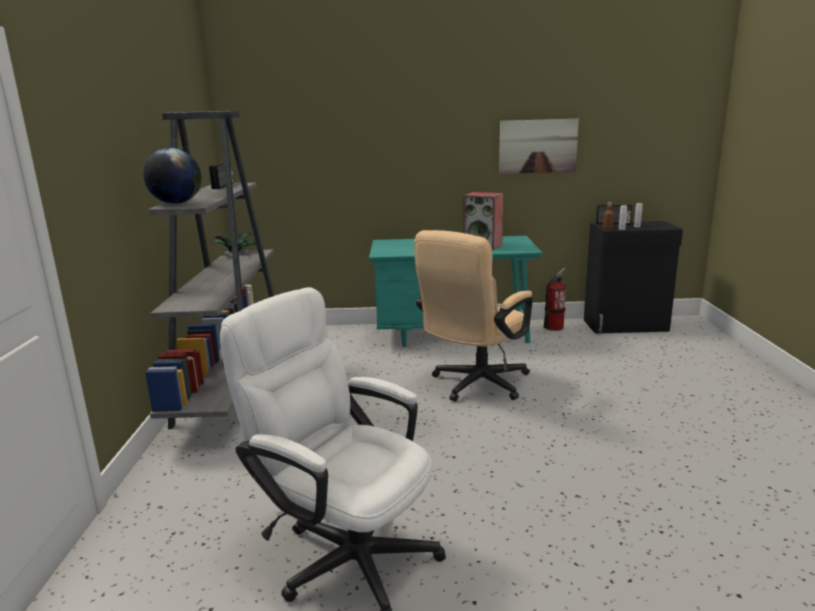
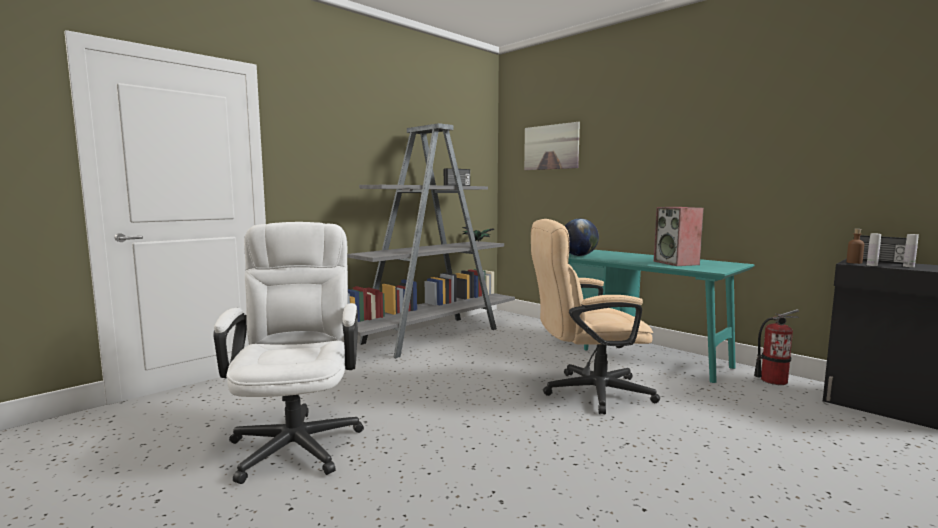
camera: 45 degrees right, 10 degrees down
(176, 203) = (384, 184): globe -> globe (578, 255)
(538, 146) = (777, 161): picture -> picture (551, 147)

